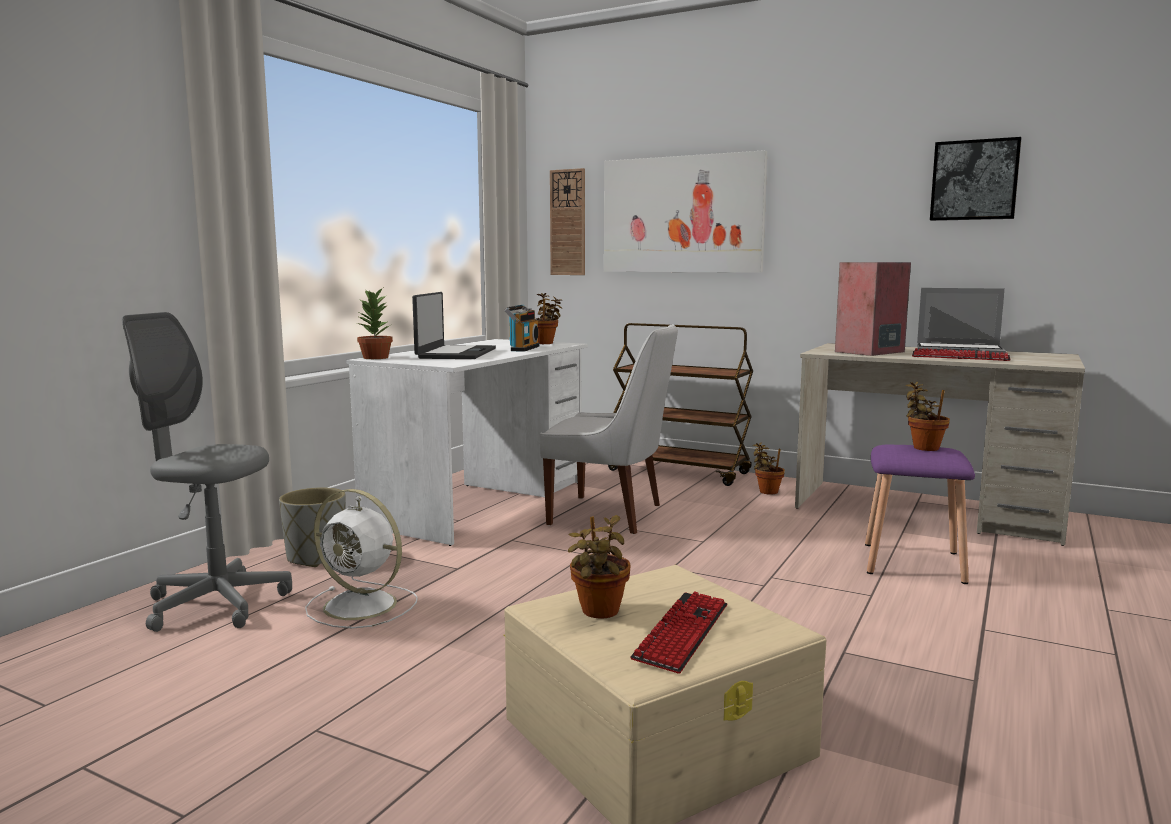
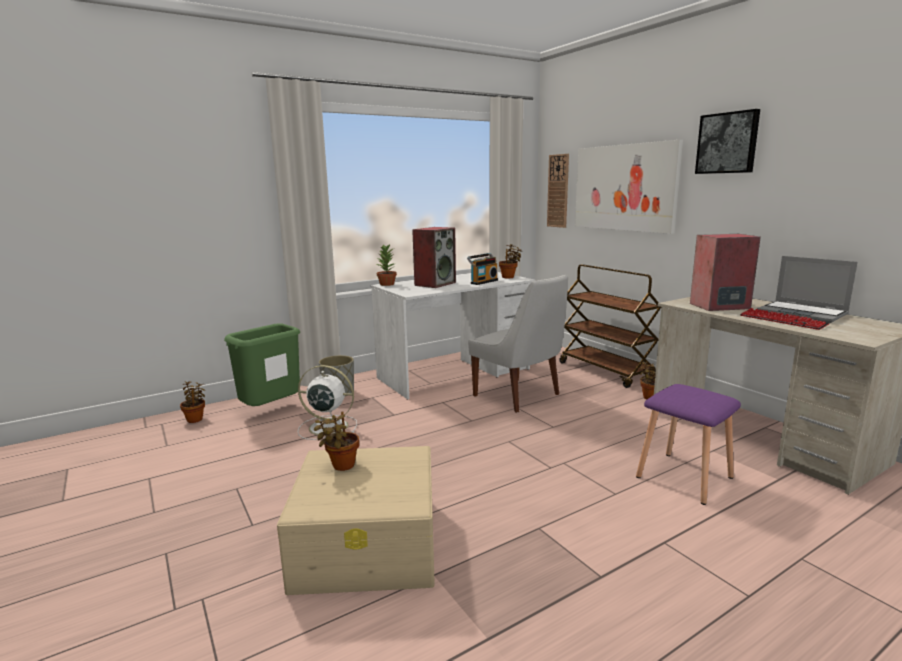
camera: 30 degrees right, 5 degrees up
(216, 604) = (271, 411): grey office chair -> green trash can
(363, 606) = (326, 427): white fan -> white fan turned 135 degrees clockwise
(455, 353) = (435, 284): laptop -> speaker
(682, 633) = (359, 490): keyboard -> none
(923, 447) = (699, 392): potted plant -> potted plant (195, 419)
(974, 180) = (845, 163): picture -> picture (727, 143)

